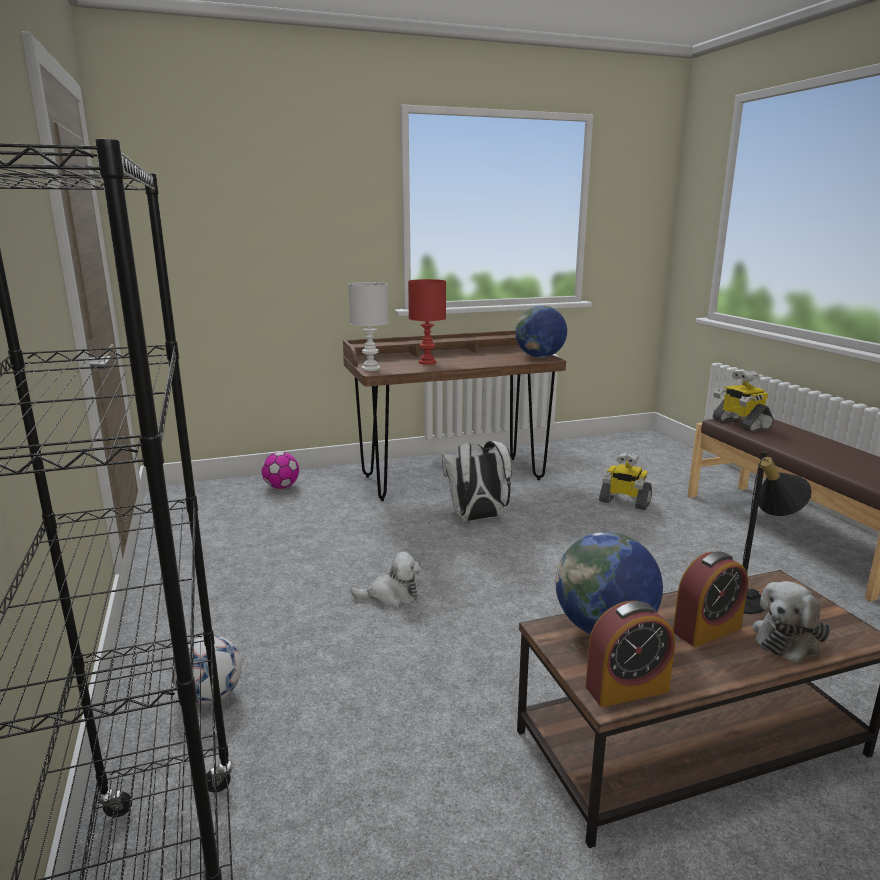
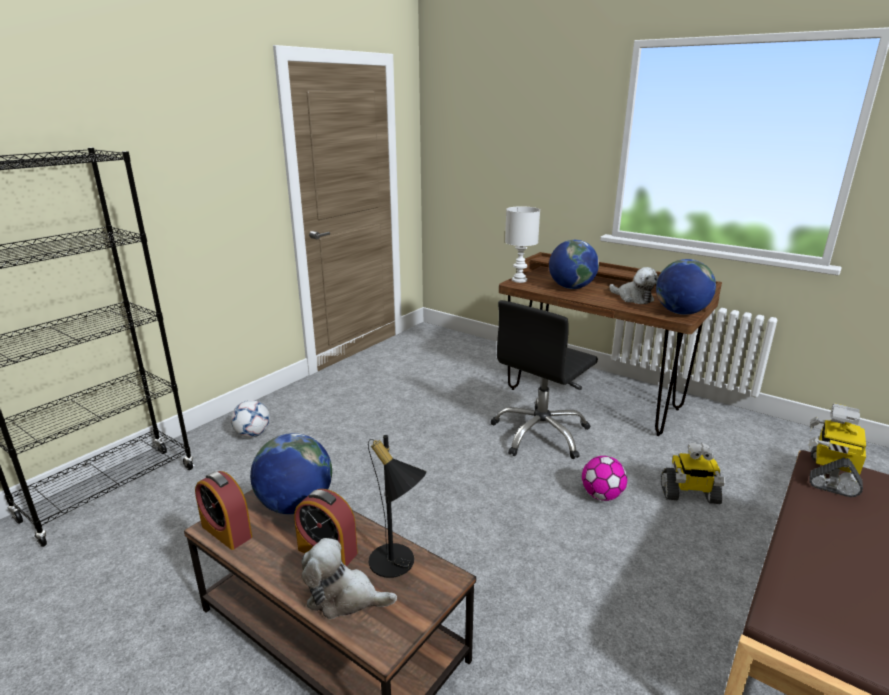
camera: 55 degrees right, 5 degrees up
(281, 487) = (479, 352): football -> football (601, 495)
(391, 596) = (393, 444): plush toy -> plush toy (633, 298)
(426, 362) = (571, 287): red table lamp -> globe
(477, 518) = (540, 434): white backpack -> black office chair
(624, 502) = (689, 494): toy robot -> toy robot turned 75 degrees counterclockwise

